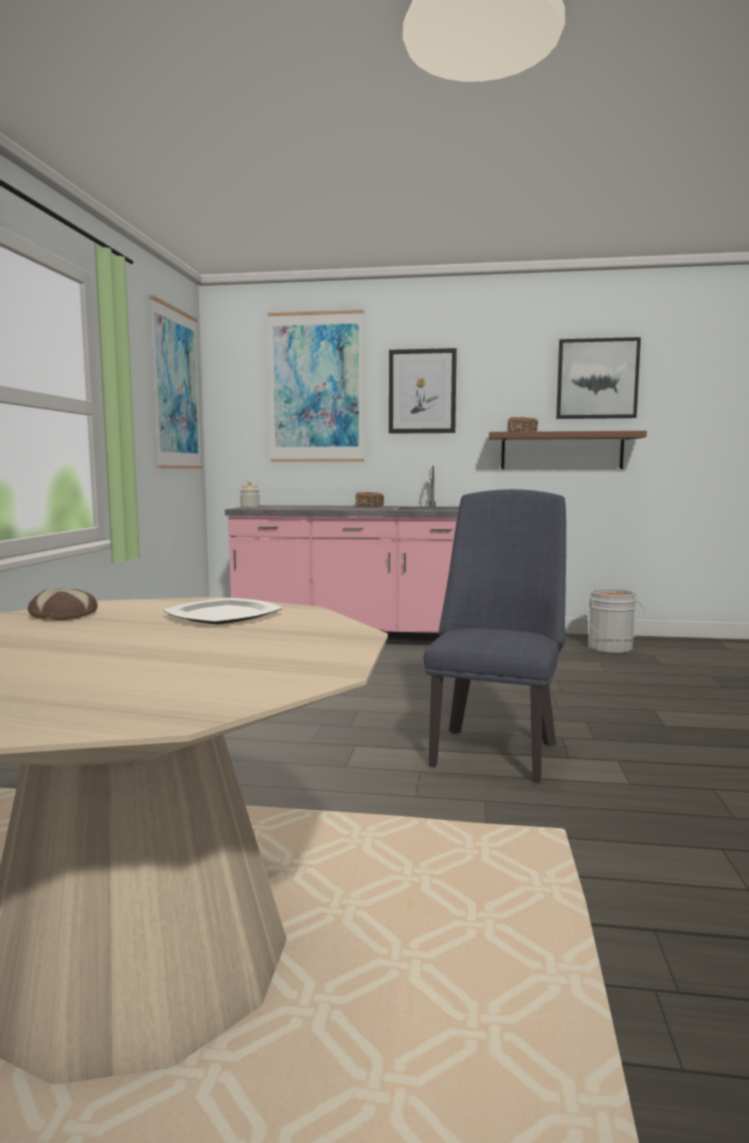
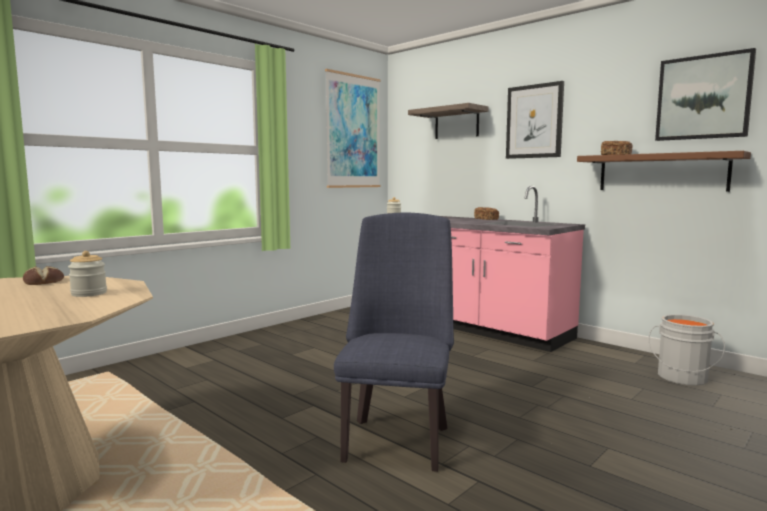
camera: 35 degrees right, 0 degrees up
(225, 615) = (89, 293): plate -> jar
(316, 388) = (456, 123): picture -> shelf
(495, 749) = (397, 438): blue chair -> blue chair turned 45 degrees counterclockwise

